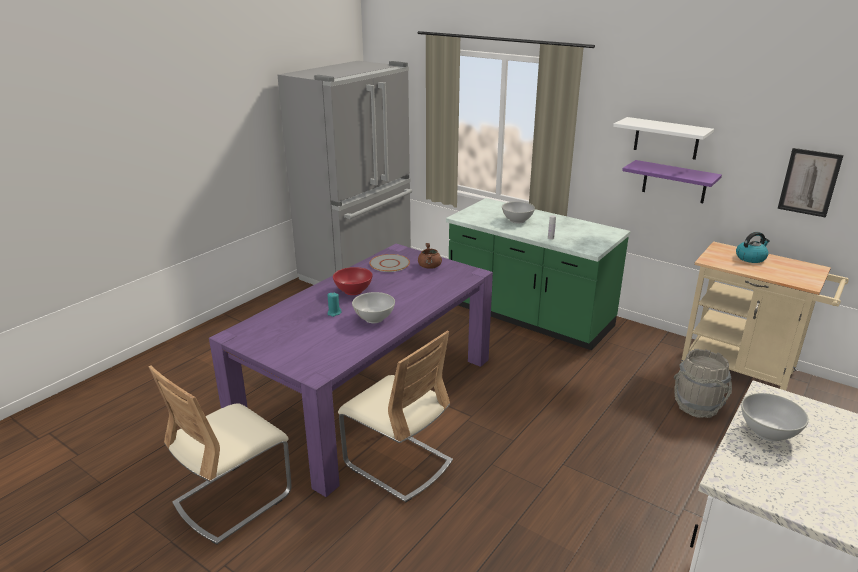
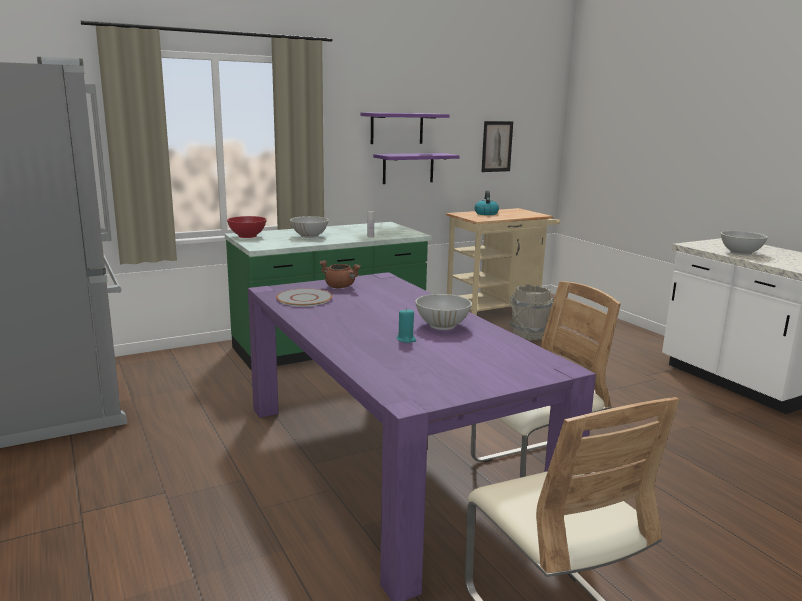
camera: 65 degrees left, 10 degrees down
(353, 291) = (355, 323): red bowl -> red bowl (247, 236)
(666, 138) = (397, 128): white shelf -> purple shelf

